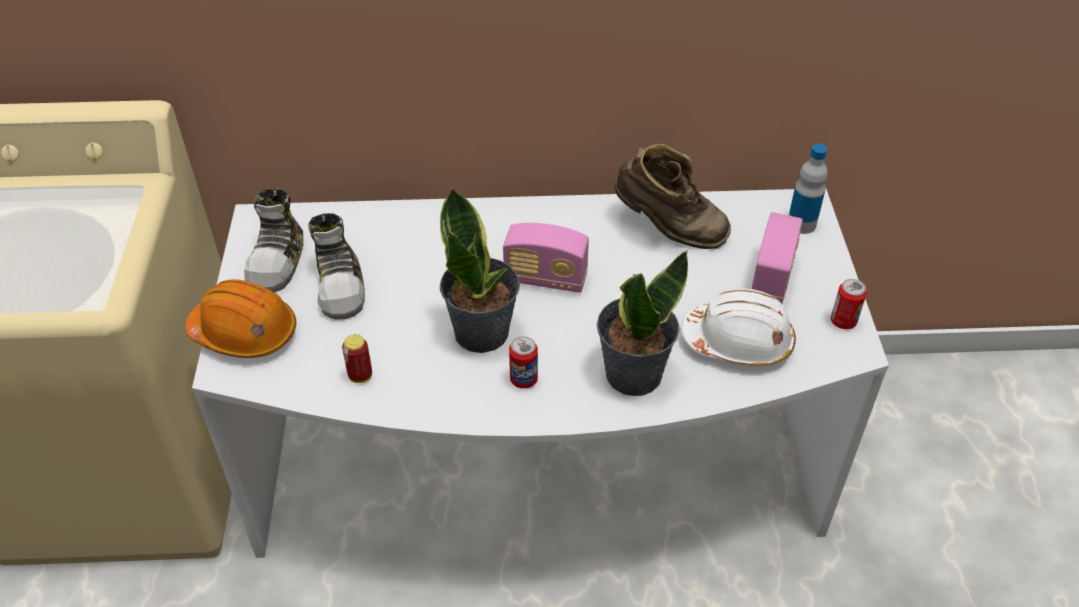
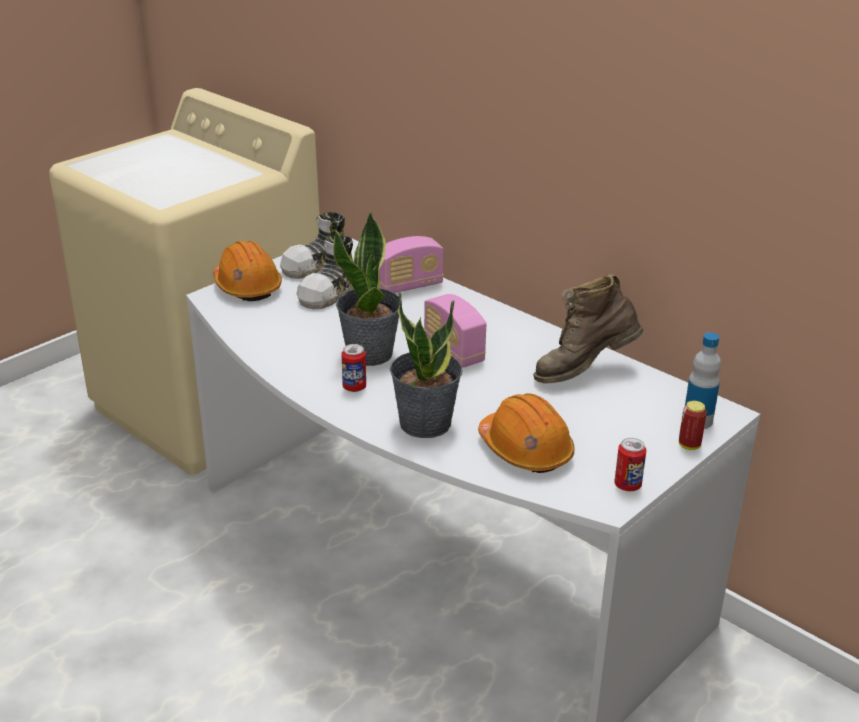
camera: 45 degrees right, 15 degrees down
(360, 376) = (271, 335): can -> can (689, 445)
(668, 230) = (583, 371): brown boot -> brown boot turned 90 degrees clockwise
(738, 342) = (525, 450): white hard hat -> orange hard hat
(772, 278) = (615, 434): radio -> radio (409, 286)

